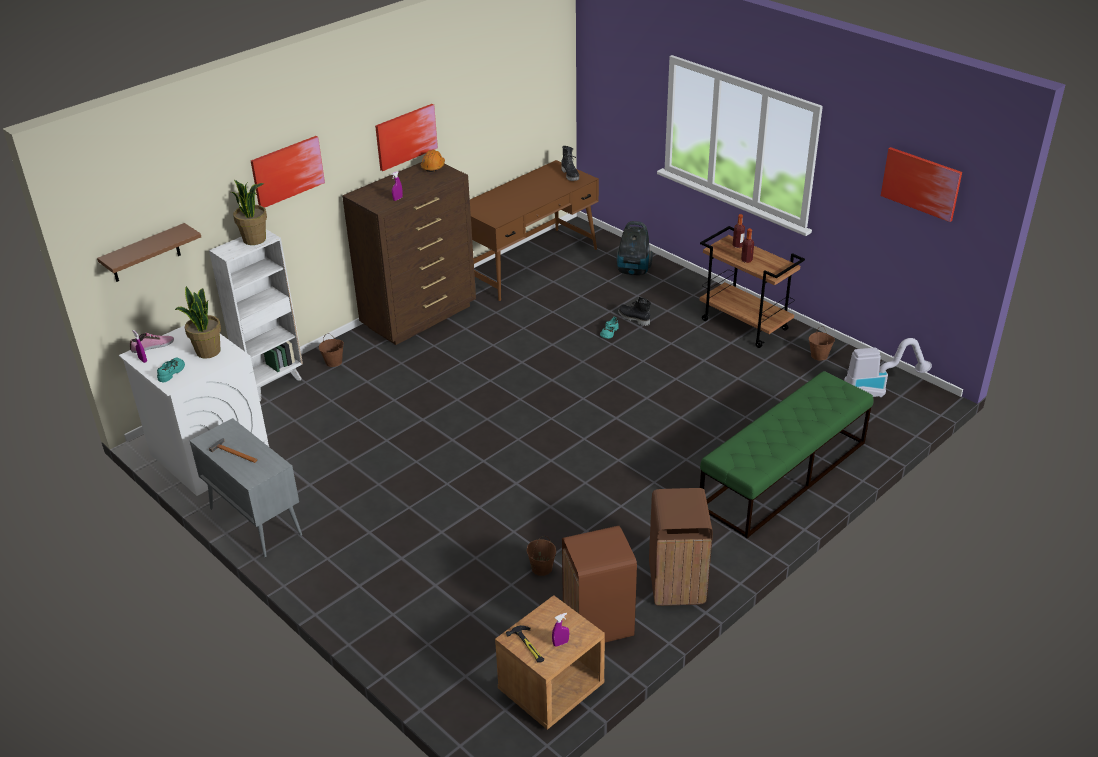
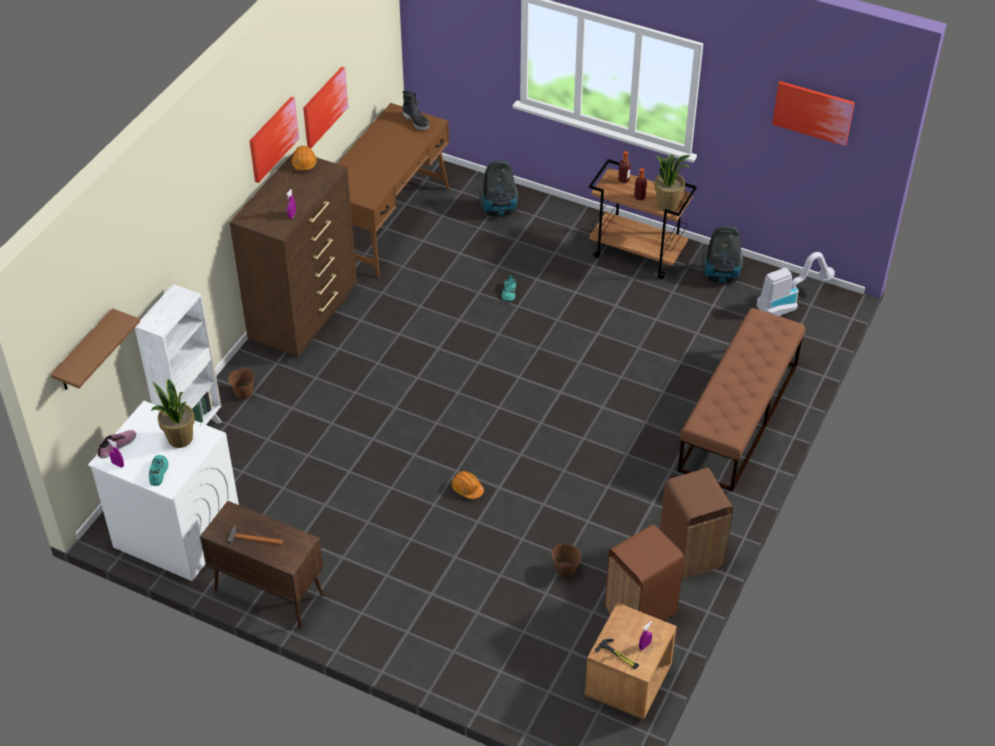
camera: 20 degrees left, 10 degrees up
(254, 521) = (268, 593): grey cabinet -> brown cabinet
(255, 239) = (175, 302): potted plant -> potted plant (668, 204)
(287, 171) = (186, 219): picture -> picture (324, 107)
(485, 477) = (467, 489): none -> orange hard hat
(633, 318) = (525, 270): black boot -> none
(783, 475) = (738, 417): green bench -> brown bench
(819, 355) = (721, 275): brown bucket -> vacuum cleaner

